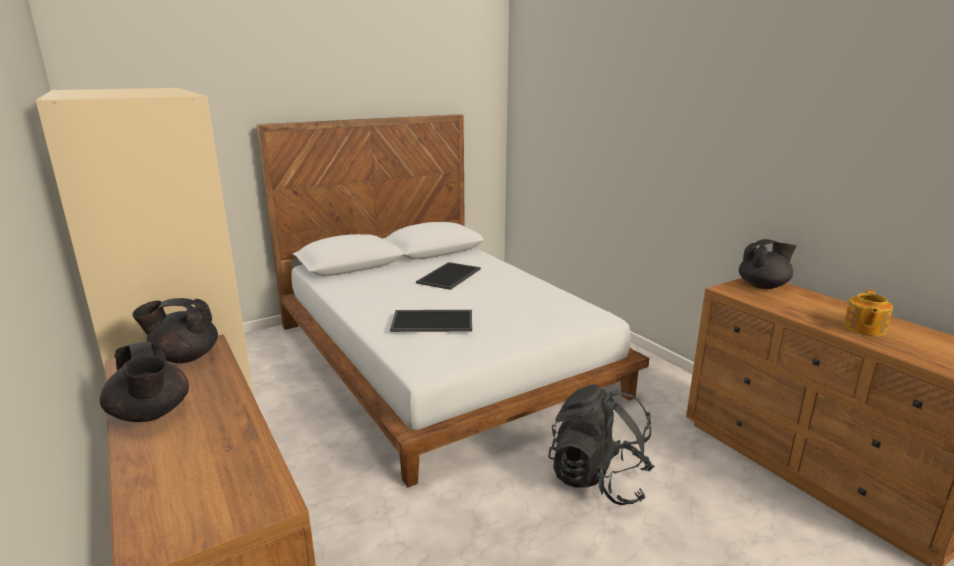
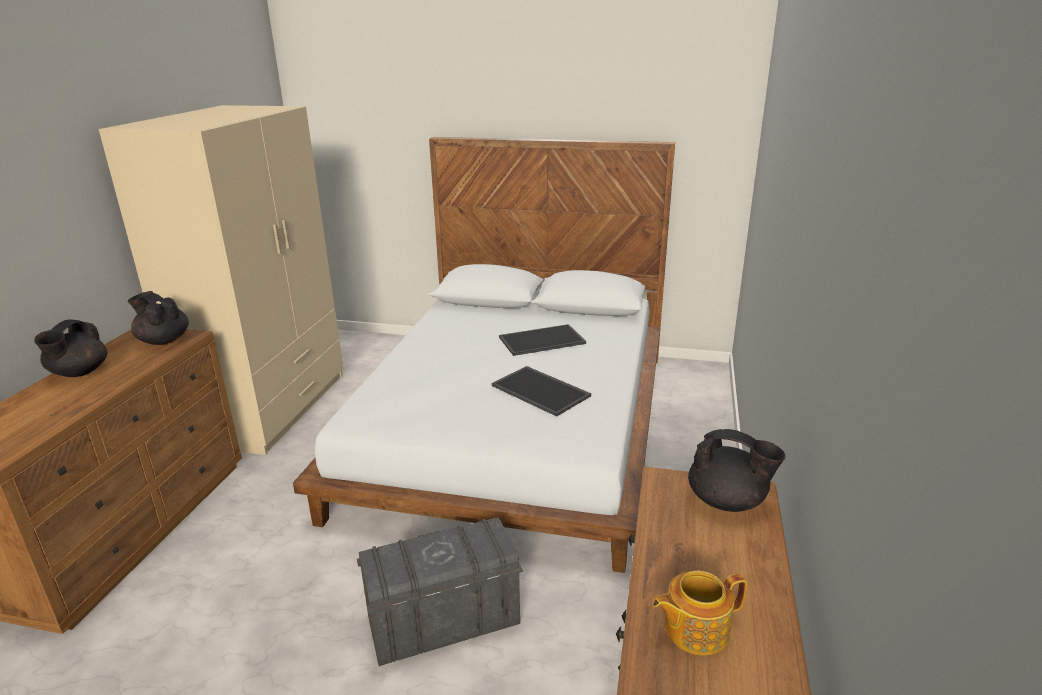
camera: 45 degrees right, 5 degrees up
(433, 321) = (431, 382): tray -> tray (542, 390)
(598, 479) = (442, 622): black backpack -> grey storage box

